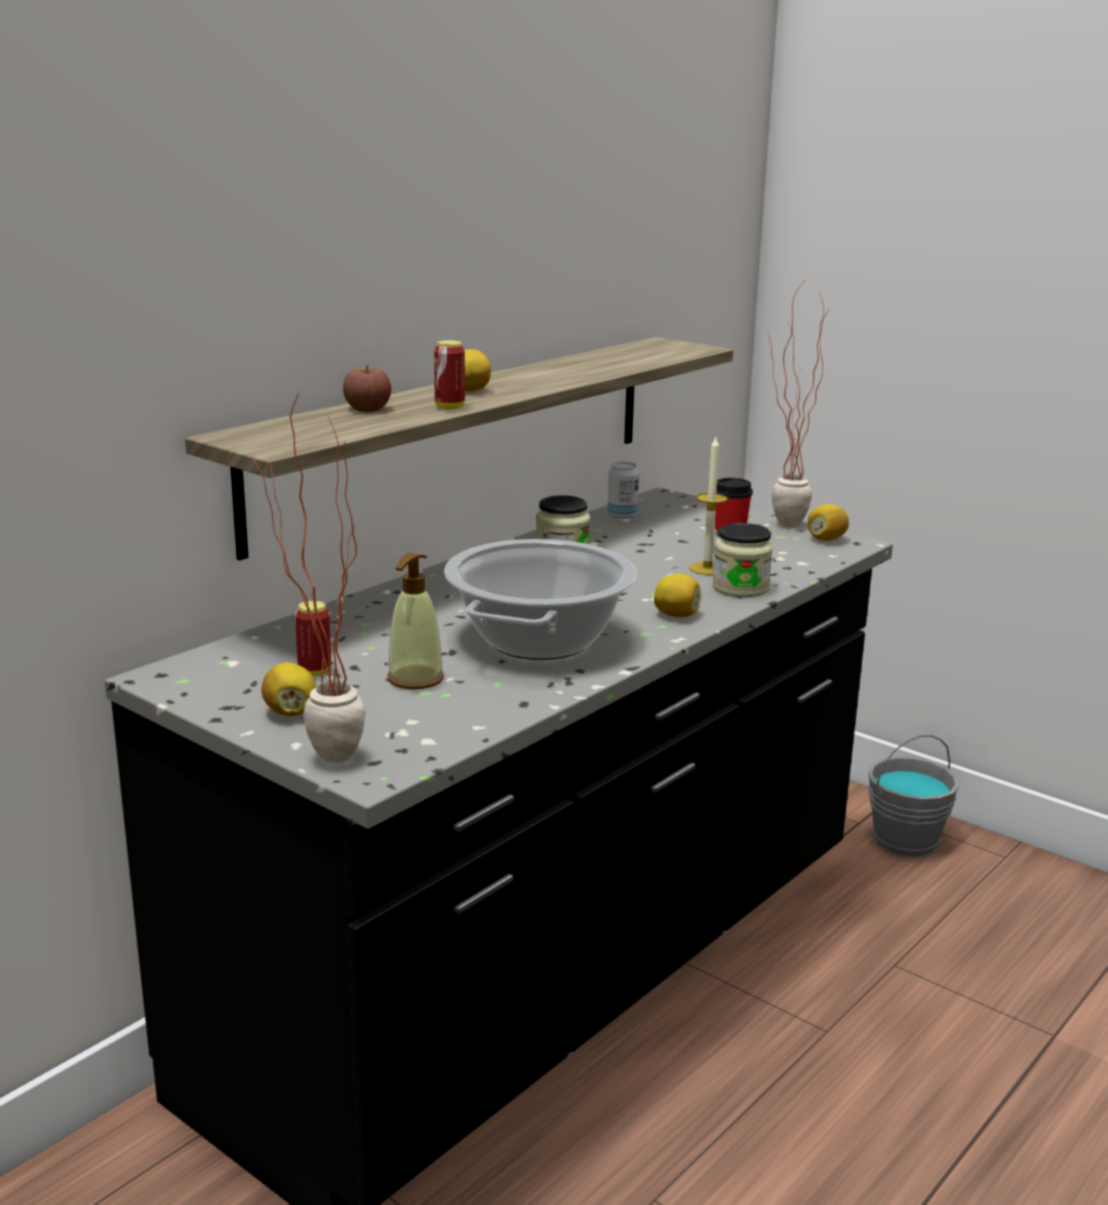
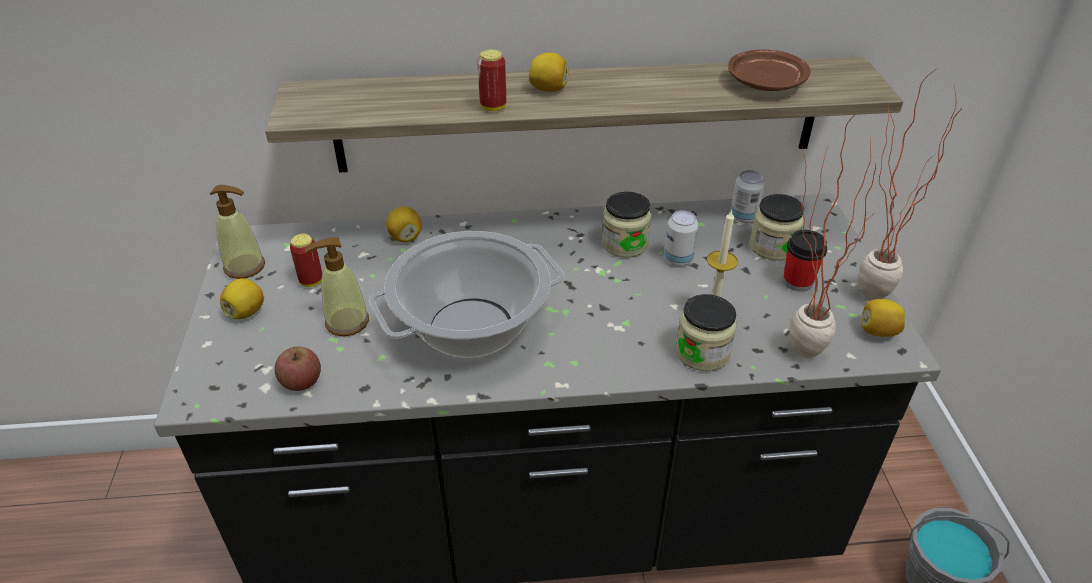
camera: 45 degrees right, 20 degrees up
(212, 690) = (245, 267): none -> soap dispenser
(316, 758) = (196, 363): potted plant -> potted plant (792, 345)
(367, 409) = (438, 88): apple -> apple (301, 381)
(621, 551) = (678, 259): none -> can
(625, 358) = (765, 83): none -> brown plate
(676, 524) = (772, 246): none -> jar
(676, 615) = (603, 356): lemon -> lemon (405, 237)

